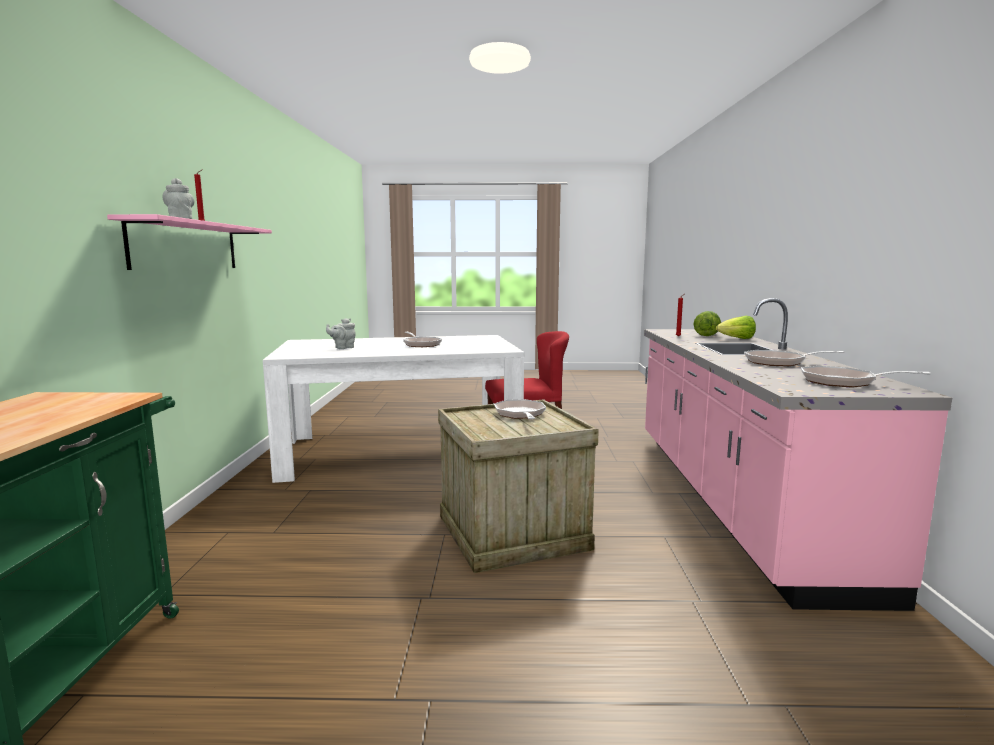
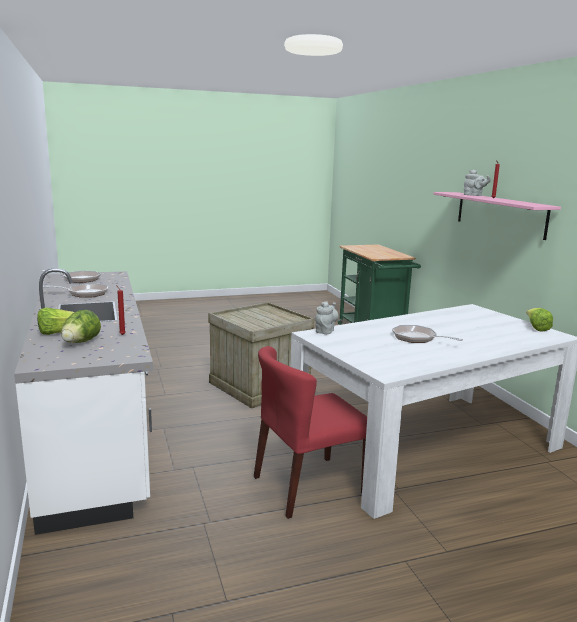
camera: 160 degrees right, 5 degrees up
(295, 344) = (536, 328): none -> lettuce
(343, 348) = (470, 324): grey teapot -> grey teapot (325, 331)
(520, 414) = (260, 322): frying pan -> none
(733, 499) = (95, 429): pink counter -> white counter

